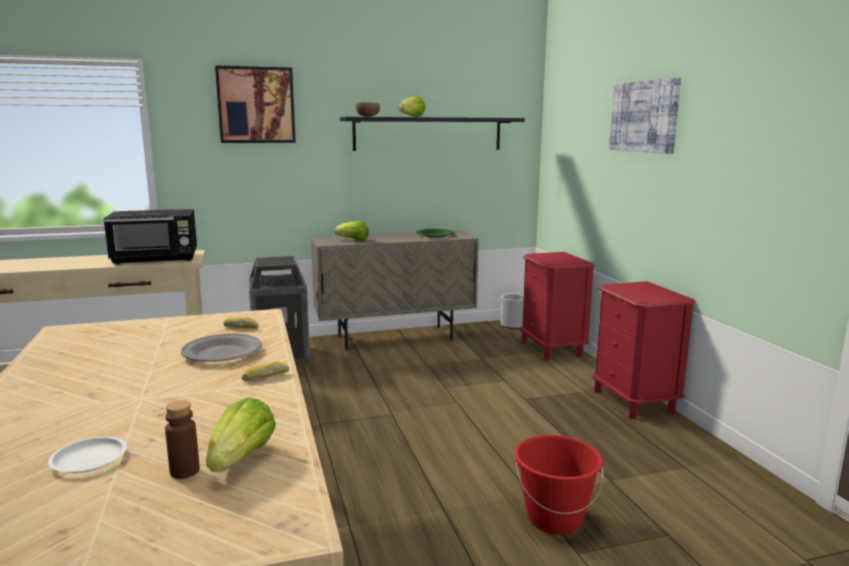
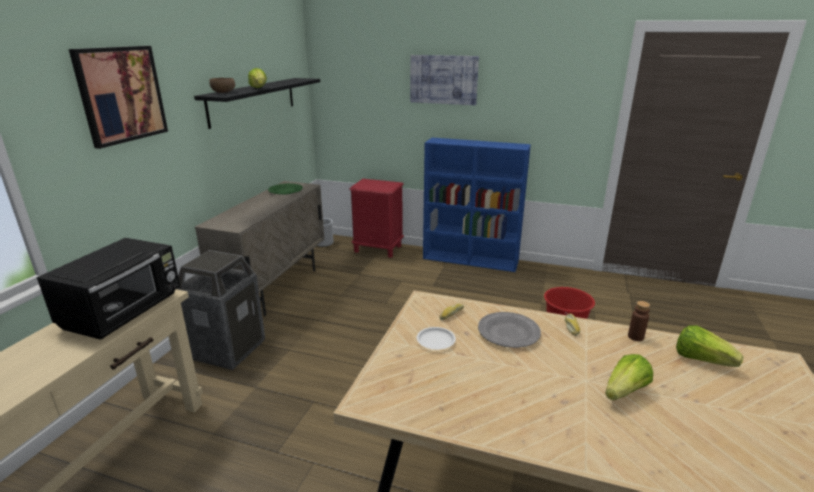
camera: 55 degrees left, 10 degrees up
(90, 459) = (690, 413): white plate -> white plate (436, 340)
(184, 471) = (714, 380): brown bottle -> brown bottle (635, 337)
(353, 240) = (246, 216): lettuce -> lettuce (625, 391)
(634, 401) = (471, 260): red nightstand -> blue bookcase

